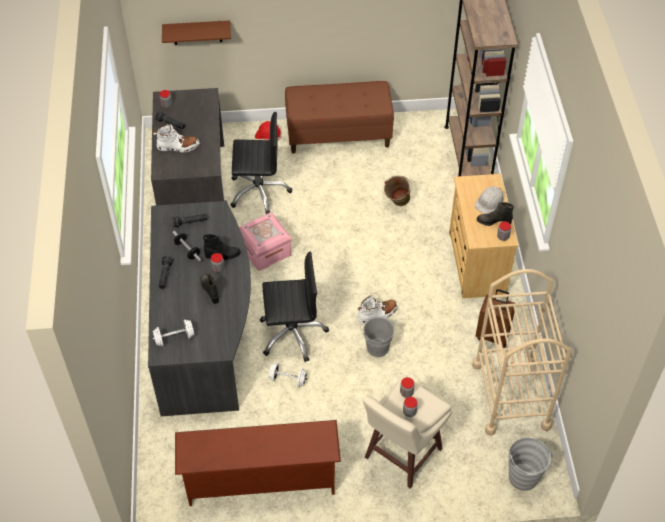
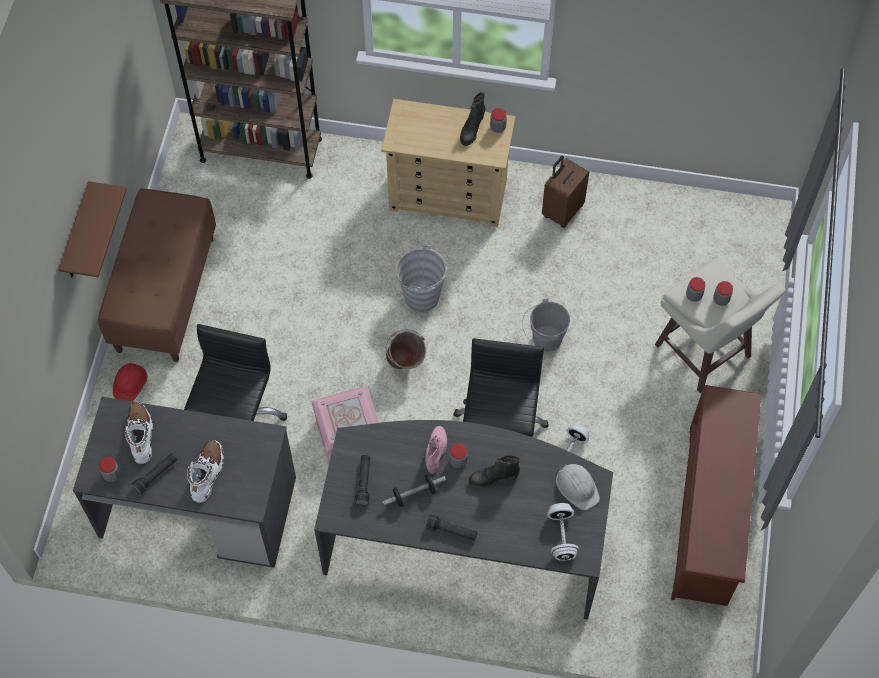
camera: 75 degrees left, 10 degrees up
(197, 32) = (28, 378): brown shelf -> brown shelf (77, 235)
(222, 255) = (436, 451): black boot -> pink boot
(377, 314) = (495, 326): white boot -> white boot (141, 435)
(396, 204) = (320, 256): green bucket -> green bucket (405, 365)
(490, 202) = (437, 124): white hard hat -> white hard hat (577, 486)
(510, 395) = (650, 219): beige cart -> none
(523, 477) = (759, 240): grey bucket -> grey bucket (422, 297)

